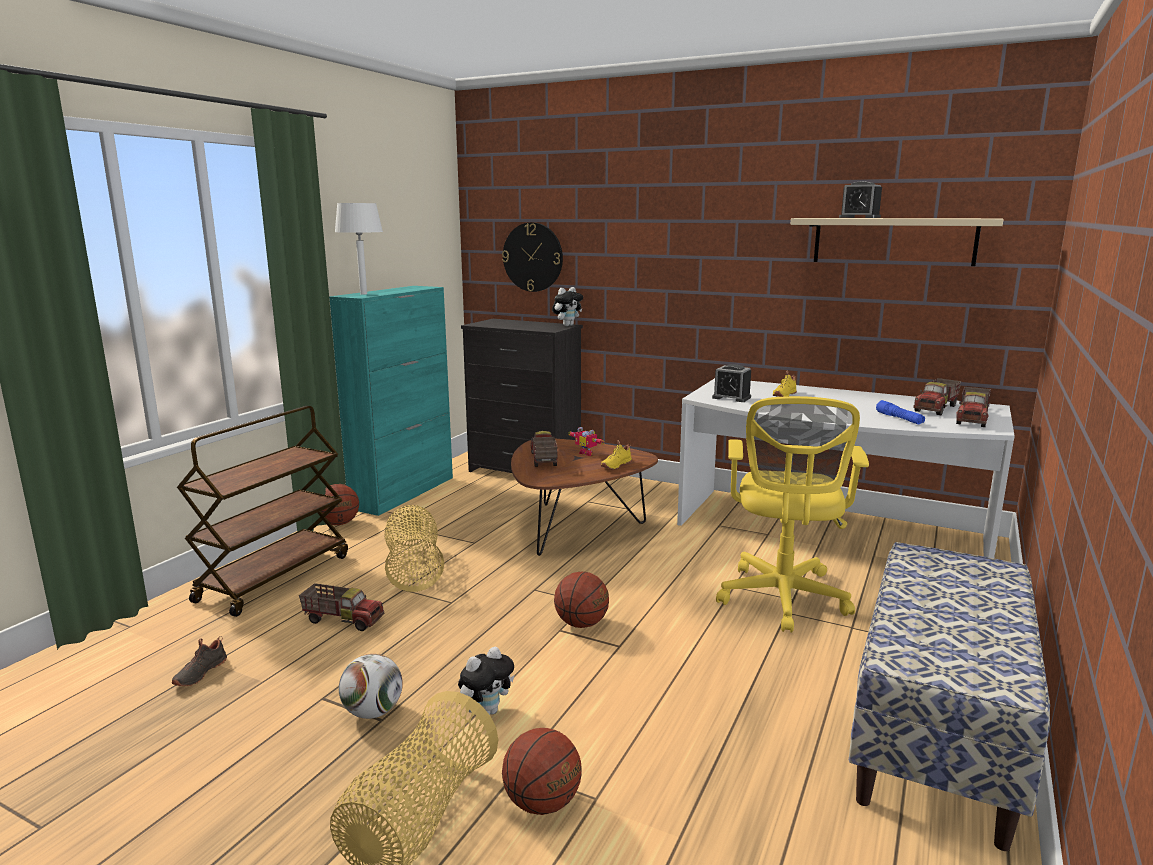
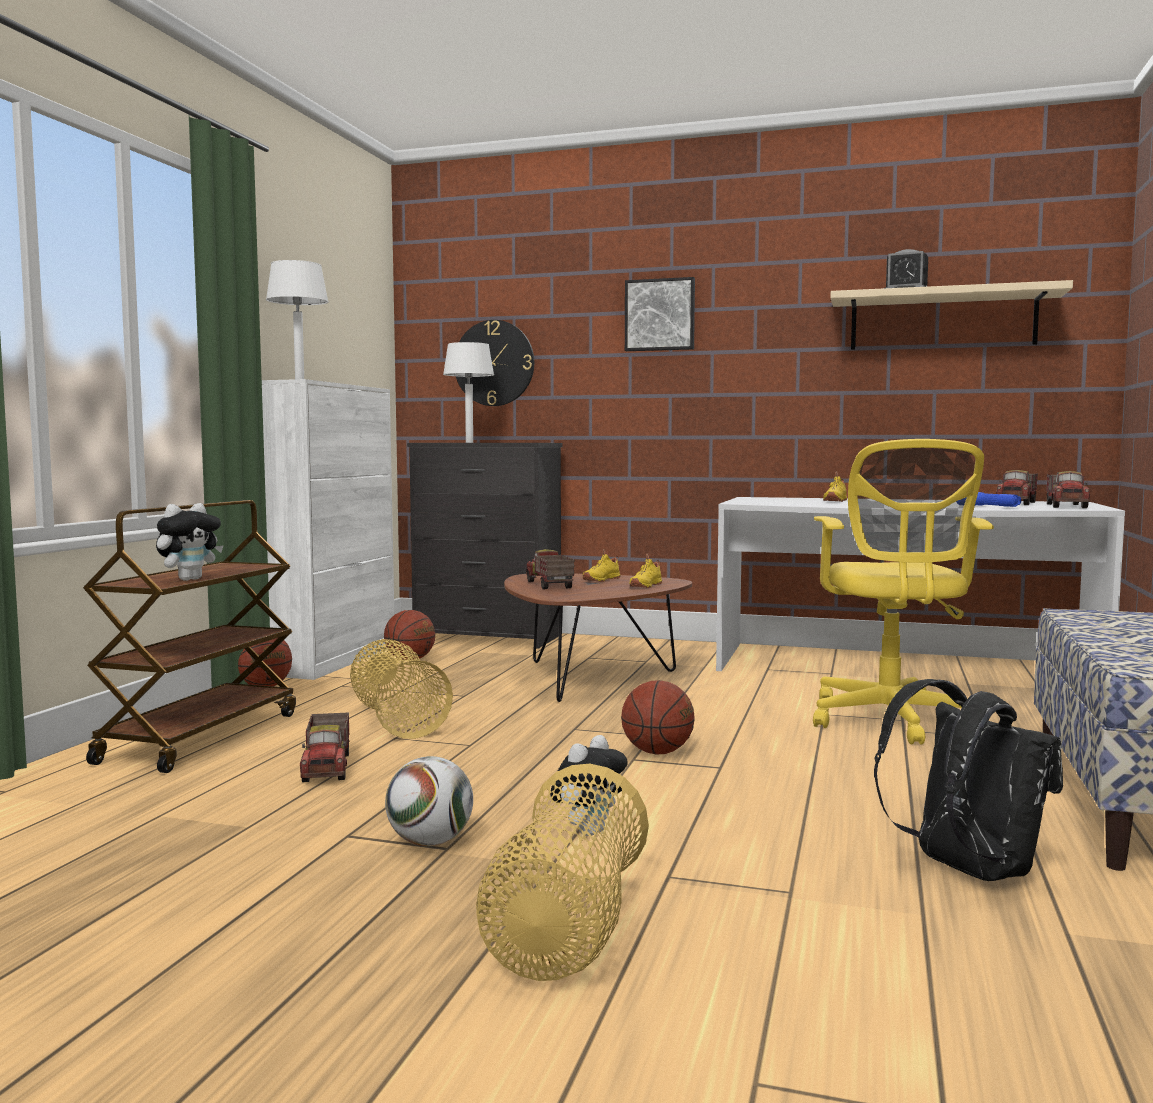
camera: 10 degrees left, 10 degrees down
(199, 673) = (145, 825): black shoe -> none
(343, 619) = (328, 767): toy truck -> toy truck turned 75 degrees clockwise
(404, 492) = (336, 660): turquoise cabinet -> white cabinet
(509, 324) = (469, 442): none -> white table lamp
(542, 803) = (723, 901): basketball -> basketball (410, 660)
(567, 325) = (545, 442): plush toy -> plush toy (189, 579)
(587, 453) = (600, 580): toy robot -> yellow shoe
(660, 224) = (660, 315): none -> picture
(731, 398) = (776, 502): alarm clock -> none
(740, 789) = (965, 870): none -> black backpack

